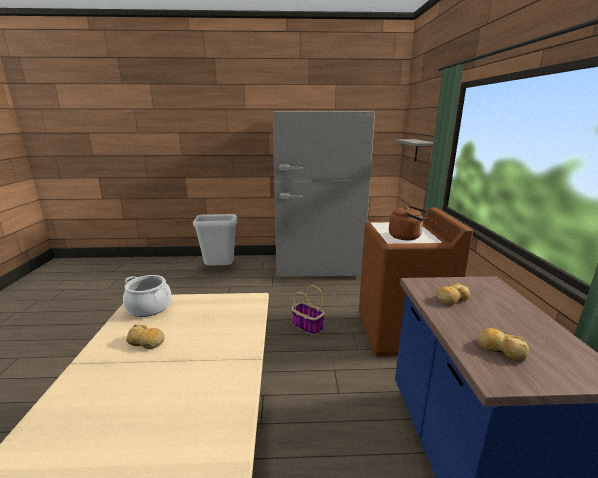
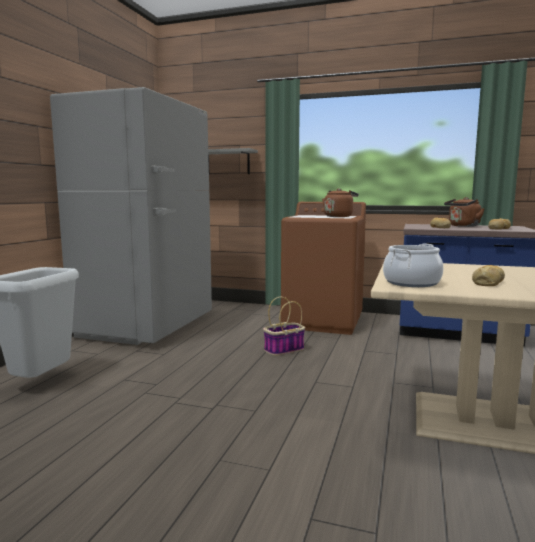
camera: 70 degrees left, 10 degrees down
(511, 317) = (462, 226): none -> brown kettle

